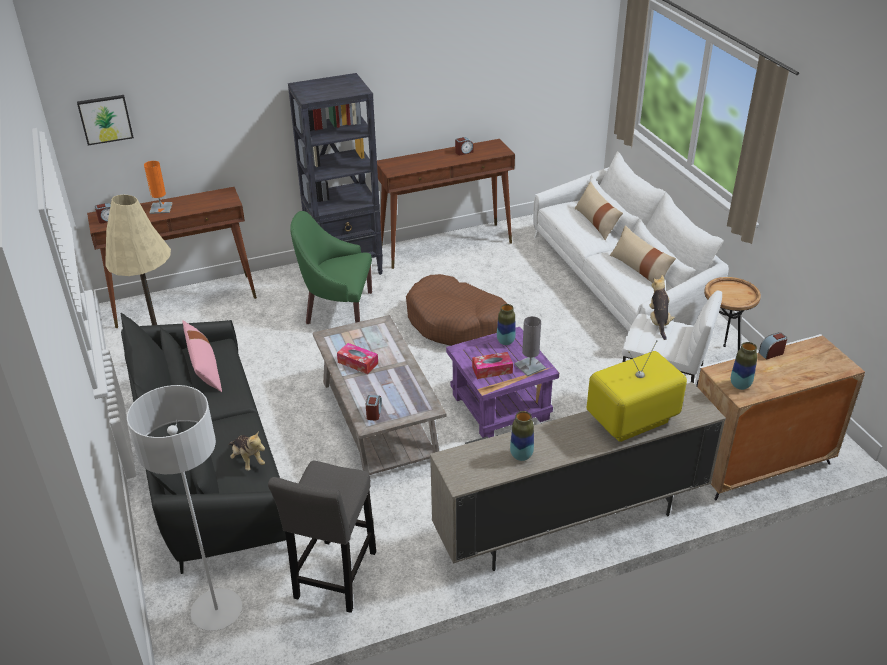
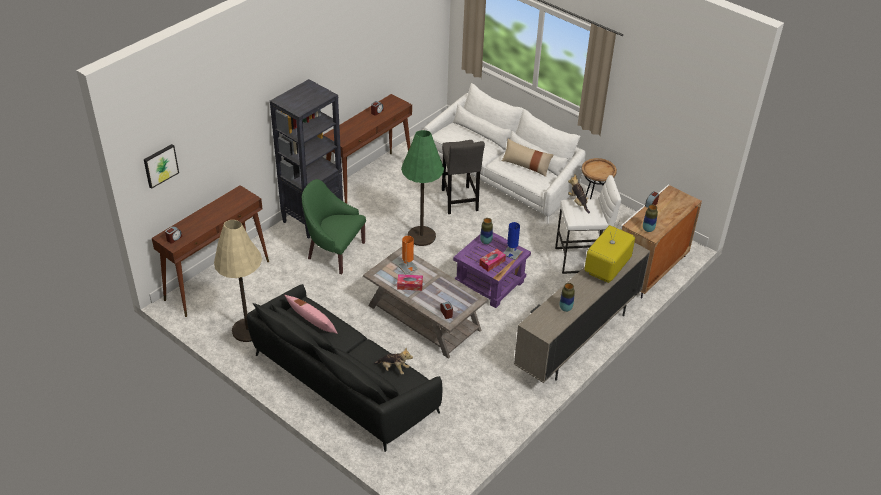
camera: 30 degrees left, 5 degrees up
(161, 208) = (204, 218): orange table lamp -> orange table lamp (407, 267)
(217, 611) = (424, 462): grey floor lamp -> none
(334, 579) = (475, 419): grey stool -> grey stool (459, 202)
(337, 310) = (334, 252): green armchair -> green armchair turned 45 degrees clockwise
(457, 323) = (421, 236): brown dog bed -> green floor lamp
(530, 366) = (511, 253): grey table lamp -> blue table lamp
(596, 222) = (476, 138): beige pillow -> none

